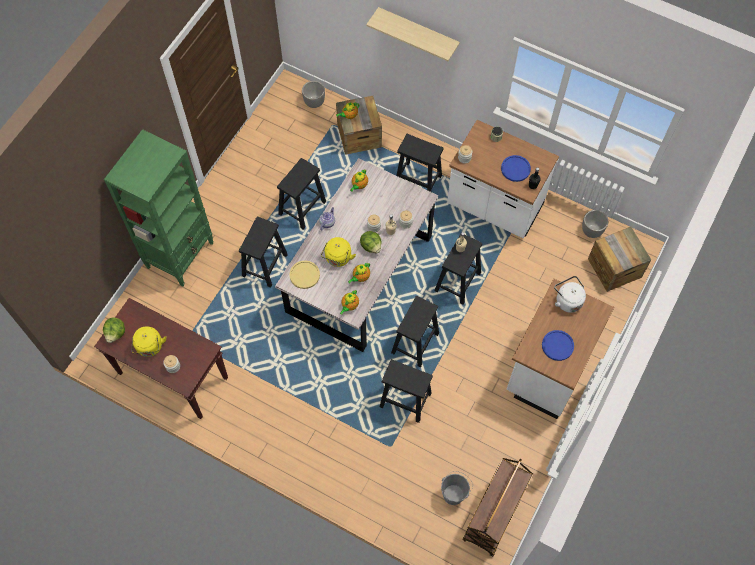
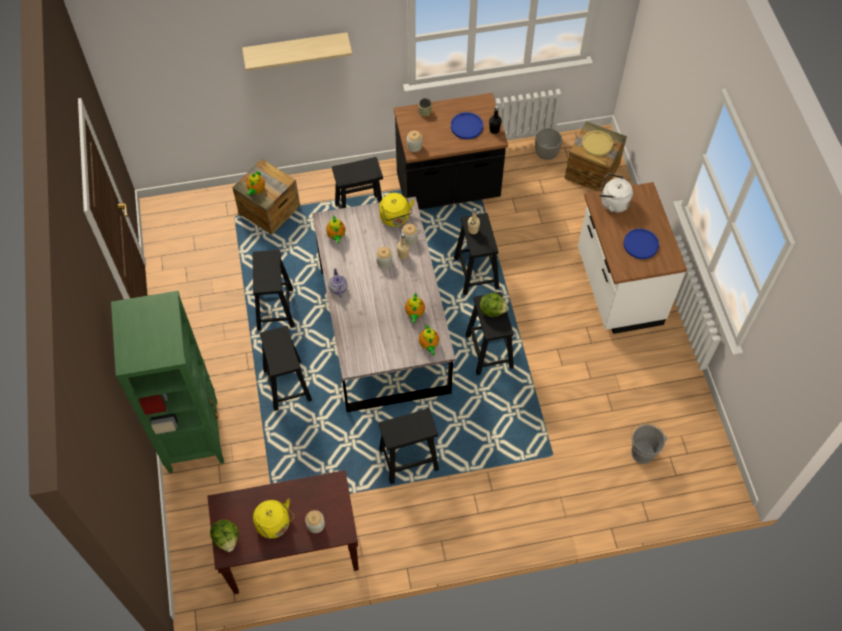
camera: 40 degrees left, 5 degrees down
(304, 275) = (361, 348): yellow plate -> yellow plate (597, 144)
(314, 102) = (198, 208): planter -> none
(338, 258) = (378, 312): yellow kettle -> yellow kettle (395, 218)
(371, 246) = (398, 280): lettuce -> lettuce (492, 310)
(404, 399) = (526, 406): black stool -> black stool (408, 460)
(494, 206) = (448, 189): white counter -> black counter
(494, 515) = (690, 442): brown cart -> none

